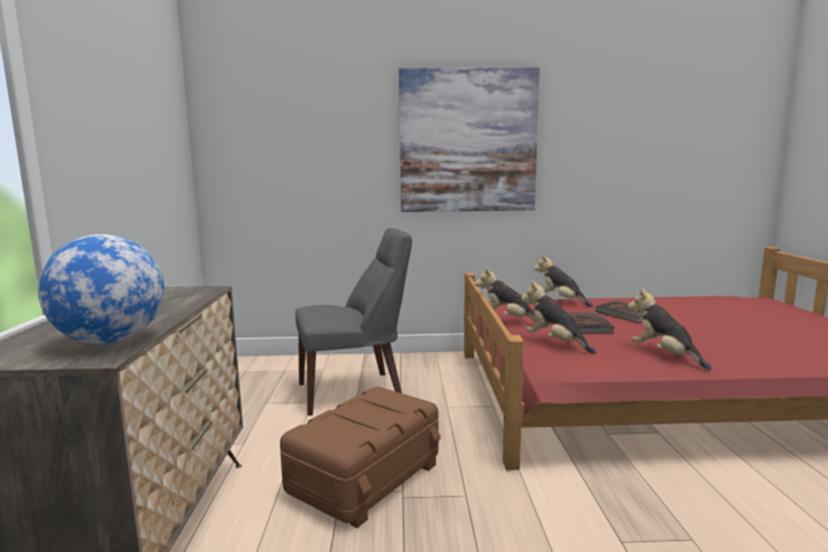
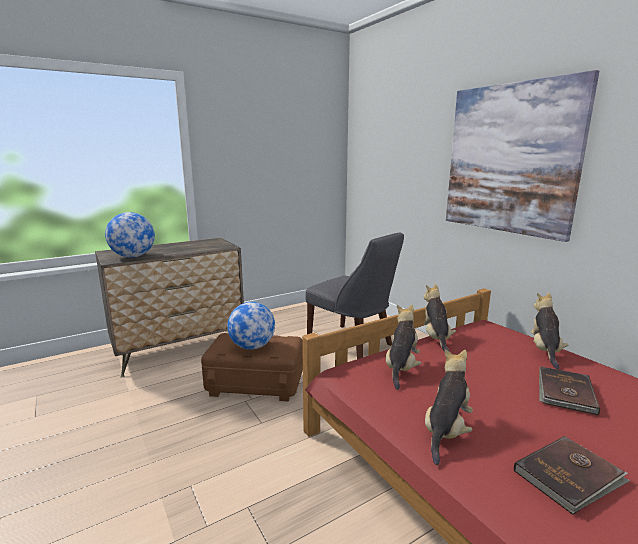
camera: 60 degrees right, 5 degrees up
(369, 418) = (252, 347): none -> globe
(586, 325) = (480, 374): brown book -> brown book (569, 476)

